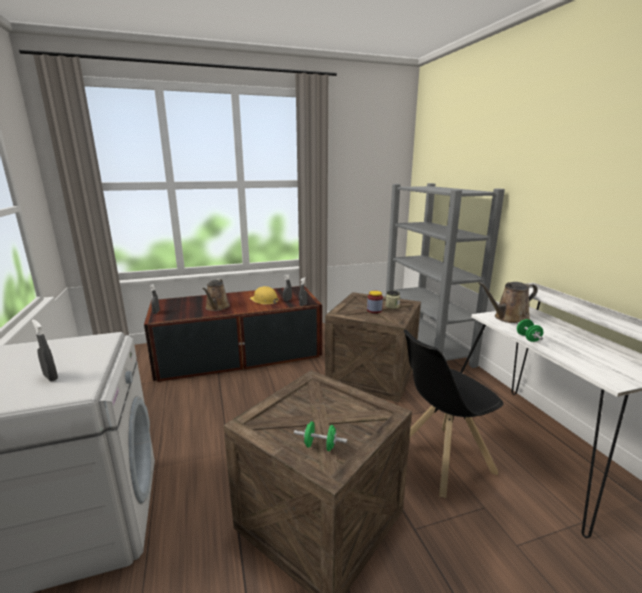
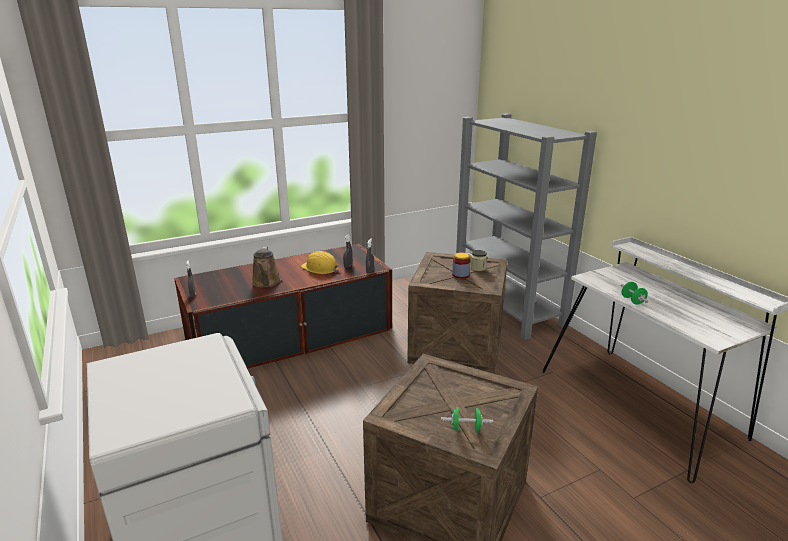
camera: 10 degrees left, 5 degrees up
(50, 377) = (189, 392): grey spray bottle -> none
(441, 459) = (550, 430): black chair -> none
(508, 318) = (609, 278): brown watering can -> none

